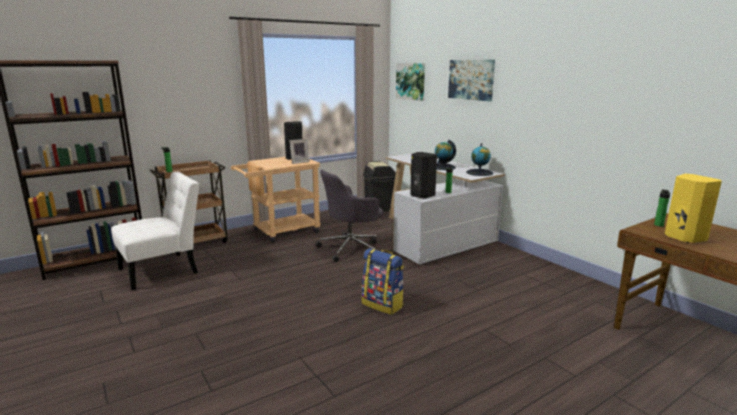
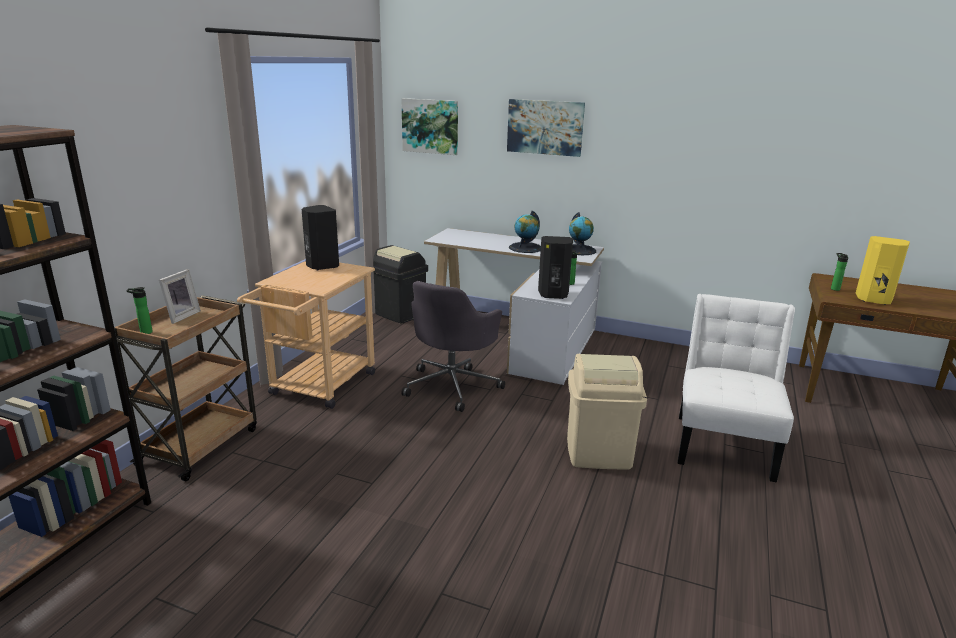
camera: 35 degrees left, 5 degrees up
(163, 270) = (218, 514): white chair -> white chair (724, 443)
(299, 162) = (345, 272): picture frame -> picture frame (181, 316)
(383, 305) = (598, 452): backpack -> beige trash can

